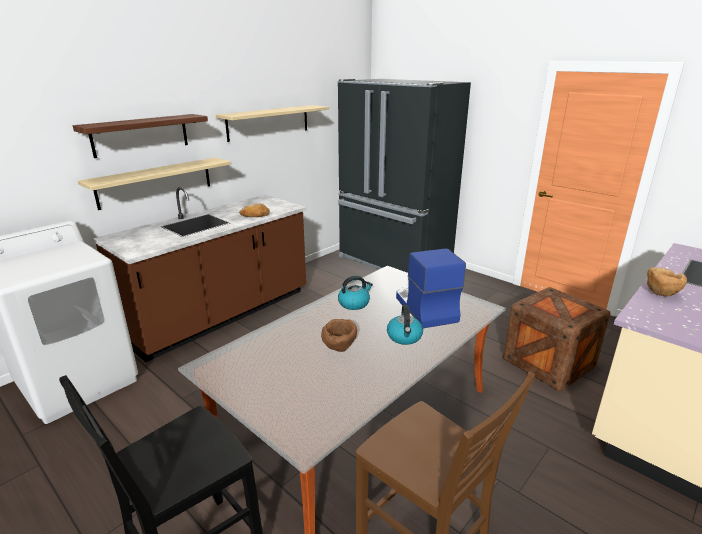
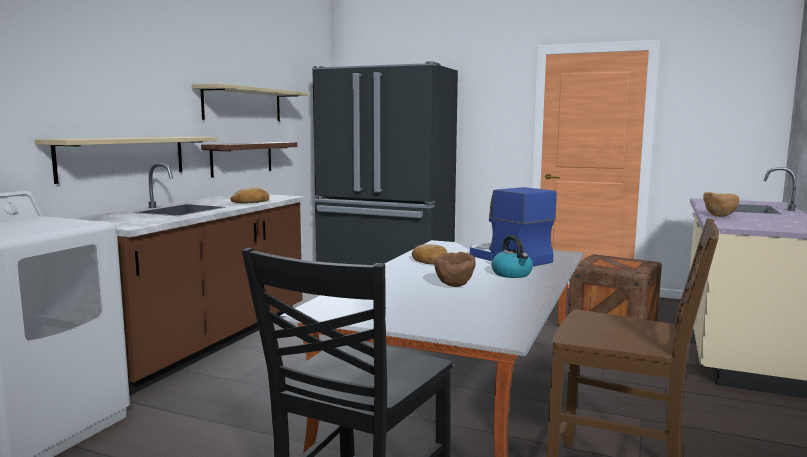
camera: 20 degrees left, 15 degrees down
(140, 135) = (112, 93): shelf -> shelf (242, 158)
(354, 303) = (430, 261): kettle -> bread

